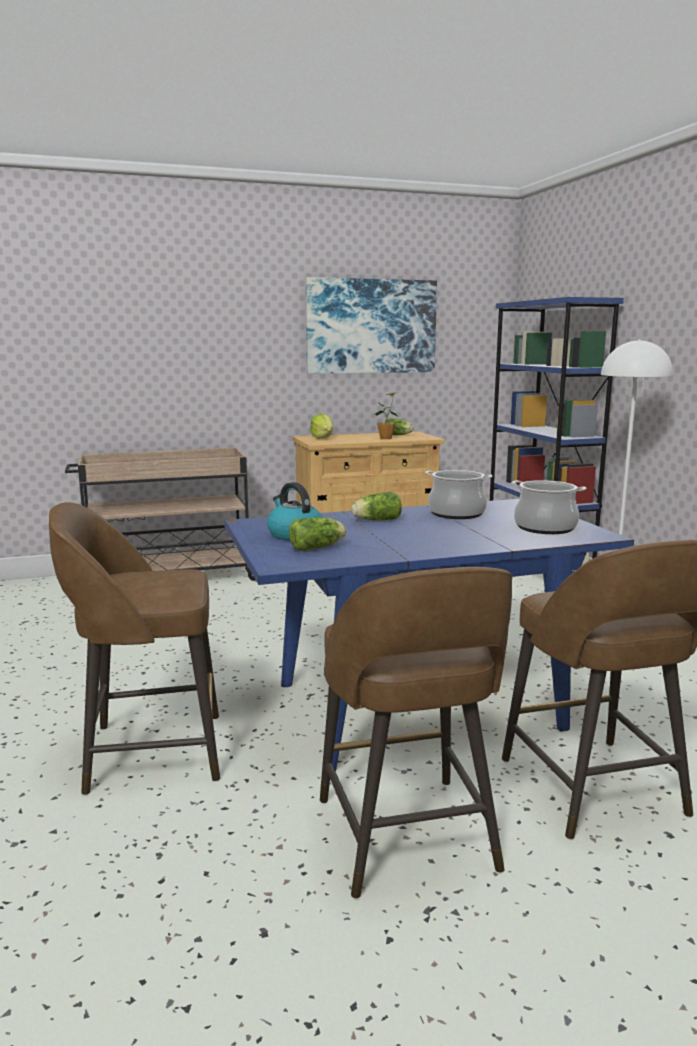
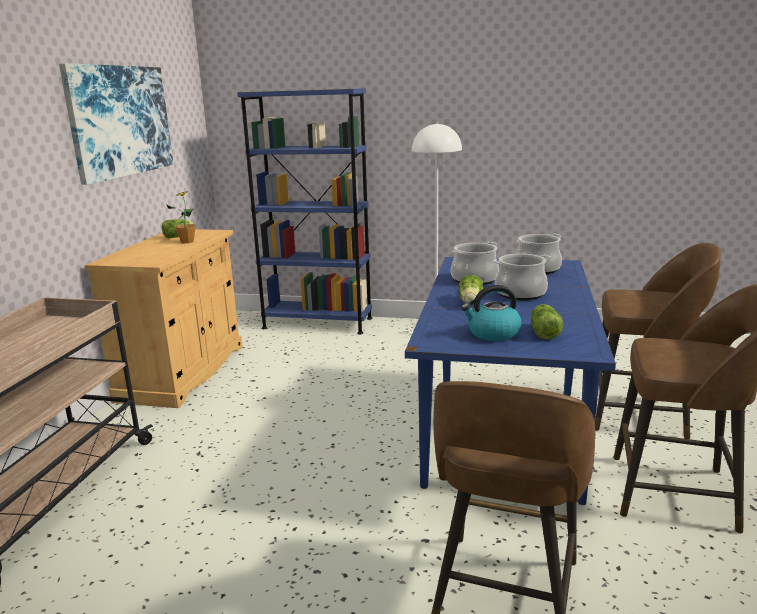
camera: 60 degrees left, 5 degrees up
(322, 438) = (130, 257): lettuce -> none
(434, 530) = (520, 293): none -> cooking pot

